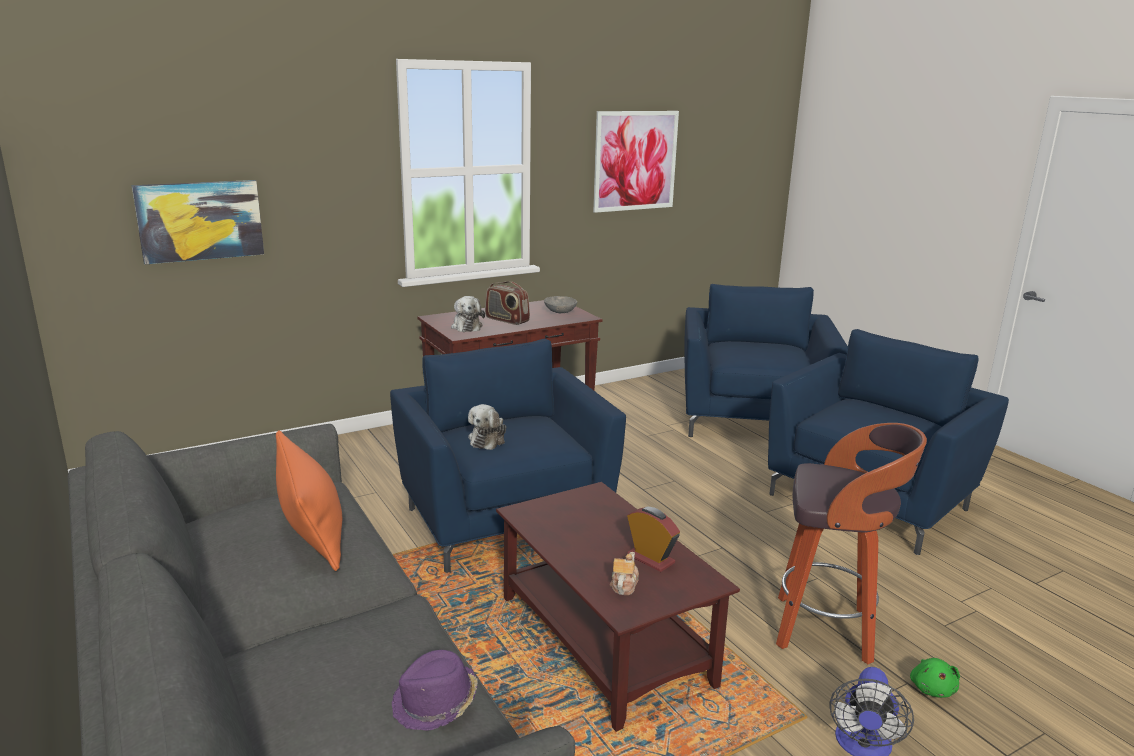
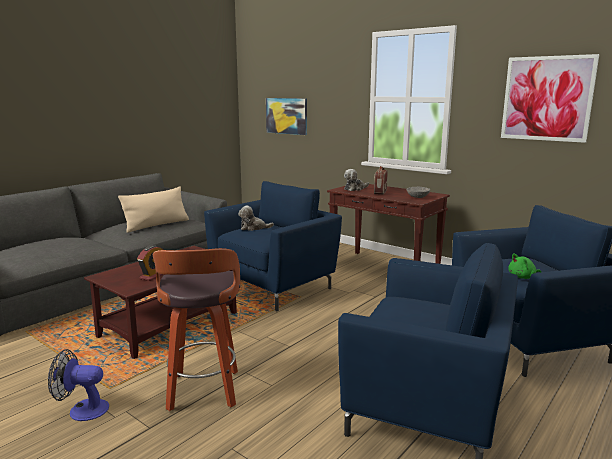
camera: 70 degrees right, 5 degrees down
(312, 531) = (157, 225): orange pillow -> beige pillow
(435, 703) = (33, 255): purple hat -> none
(624, 585) = (125, 273): teapot -> none
(932, 688) = (144, 439): green plush toy -> green plush toy (523, 277)

